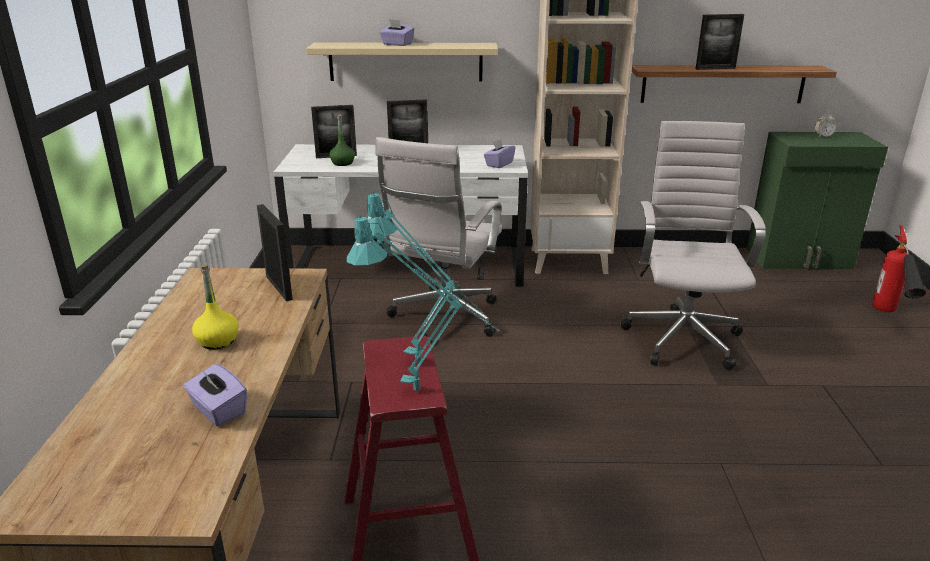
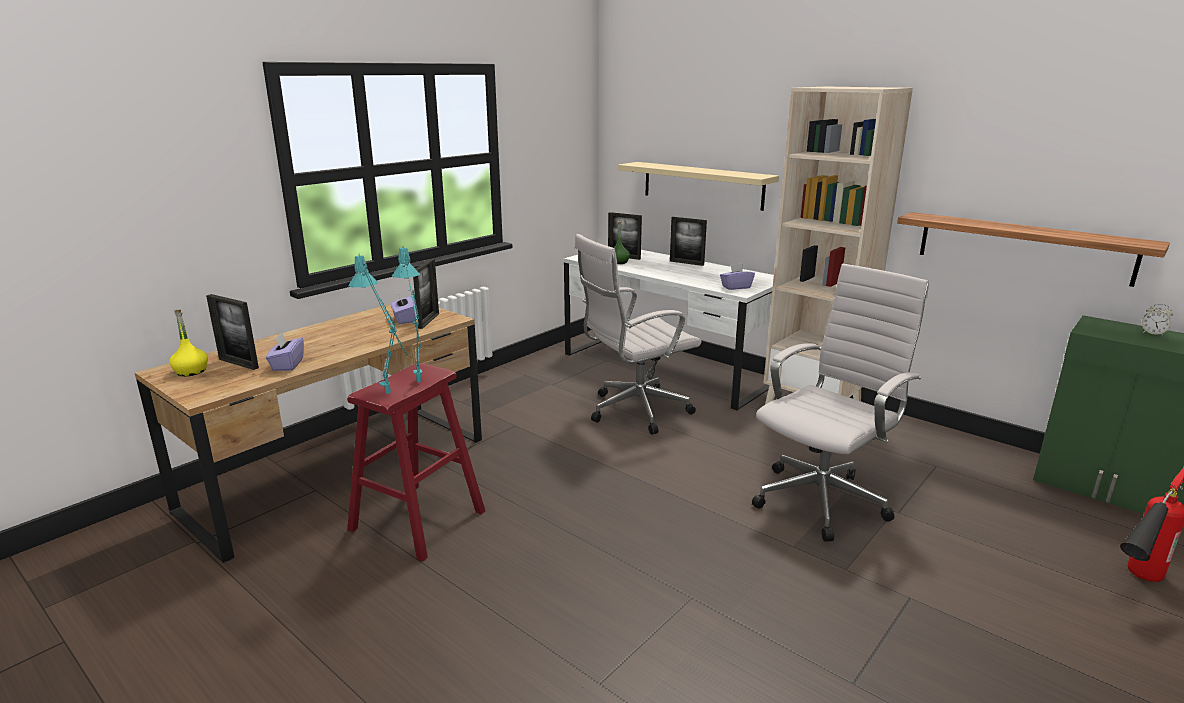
camera: 40 degrees right, 5 degrees down
(217, 341) = (349, 336): yellow bottle -> yellow bottle (191, 371)
(397, 44) = (690, 168): purple tissue box -> purple tissue box (404, 319)
(715, 68) = (998, 226): picture frame -> picture frame (238, 363)

